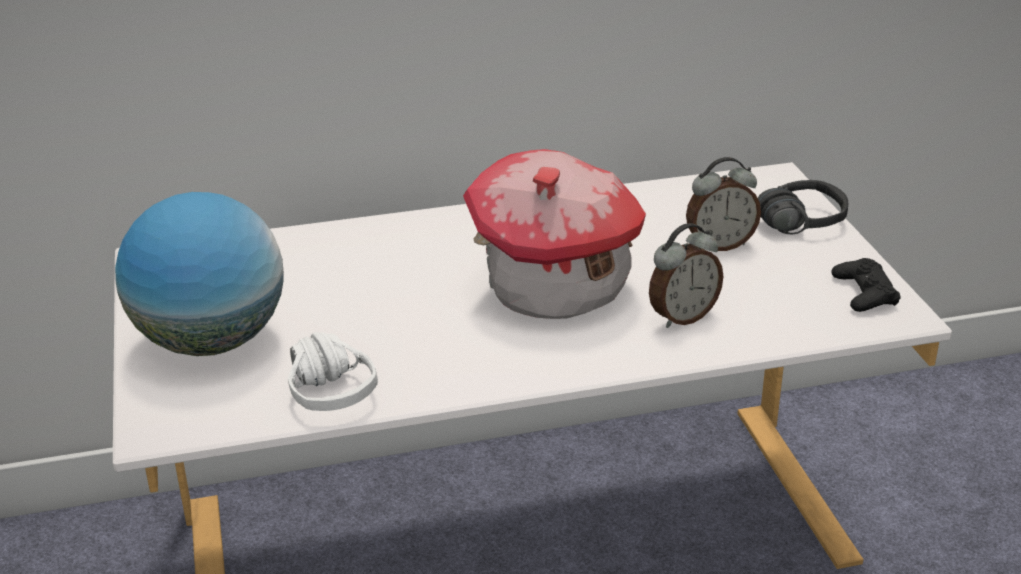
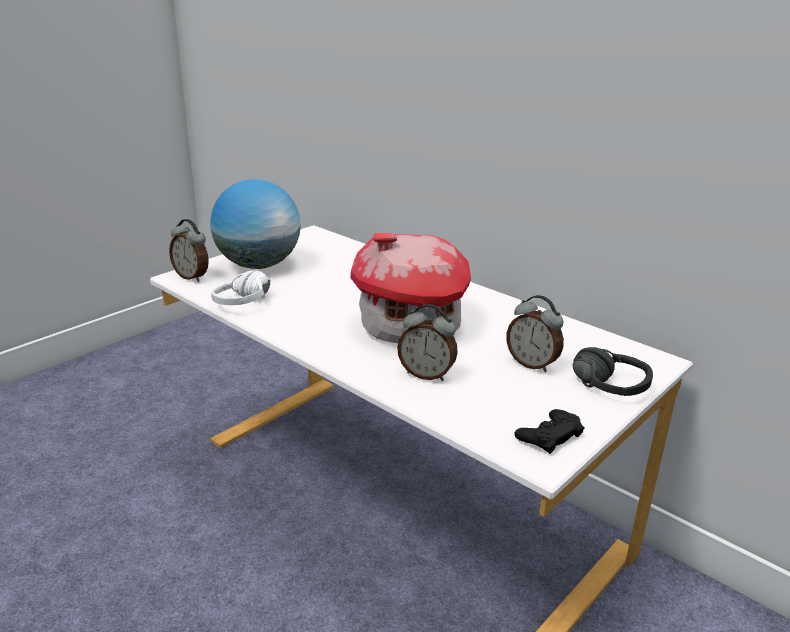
camera: 55 degrees right, 5 degrees down
(173, 415) = (192, 277): none -> alarm clock

